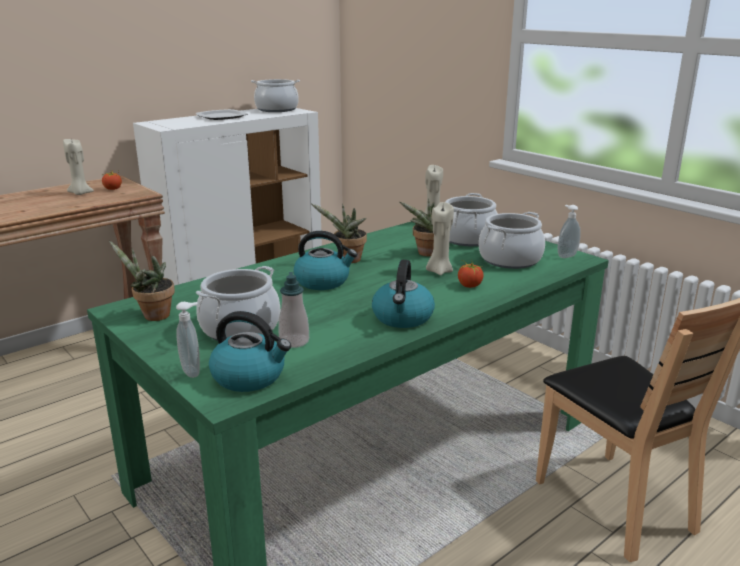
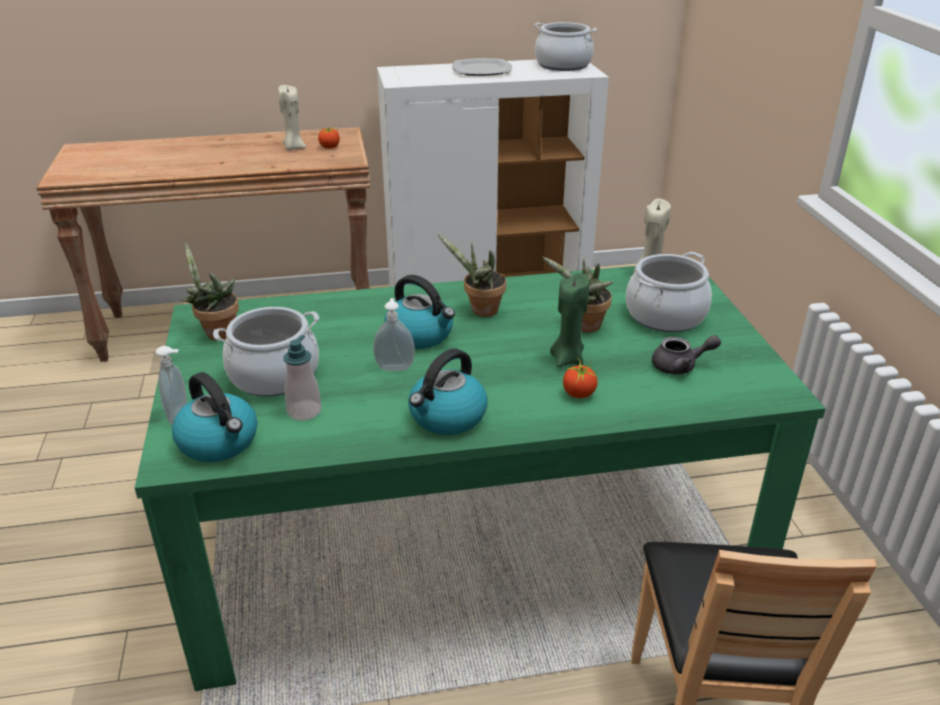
camera: 30 degrees right, 10 degrees up
(439, 271) = (567, 359): beige candle -> green candle
(509, 259) = (680, 366): cooking pot -> grey teapot
(566, 255) = (769, 382): soap dispenser -> soap dispenser (395, 367)

